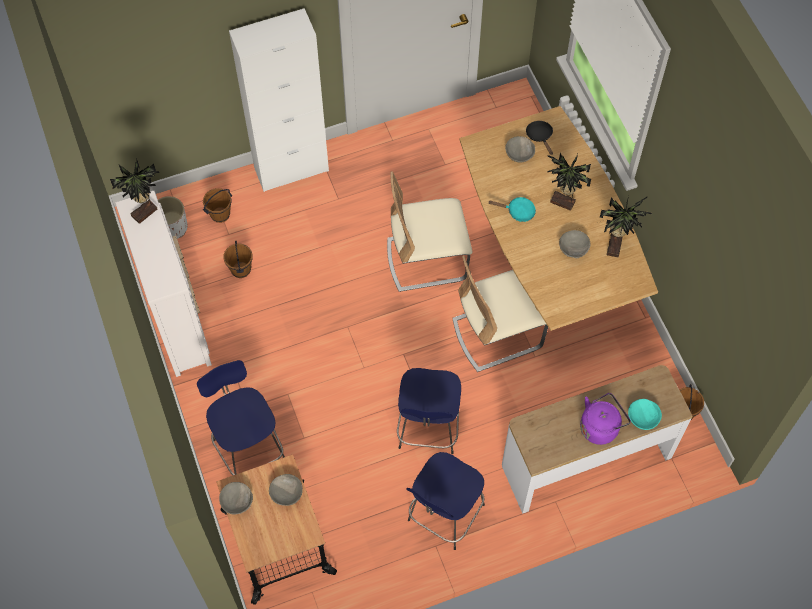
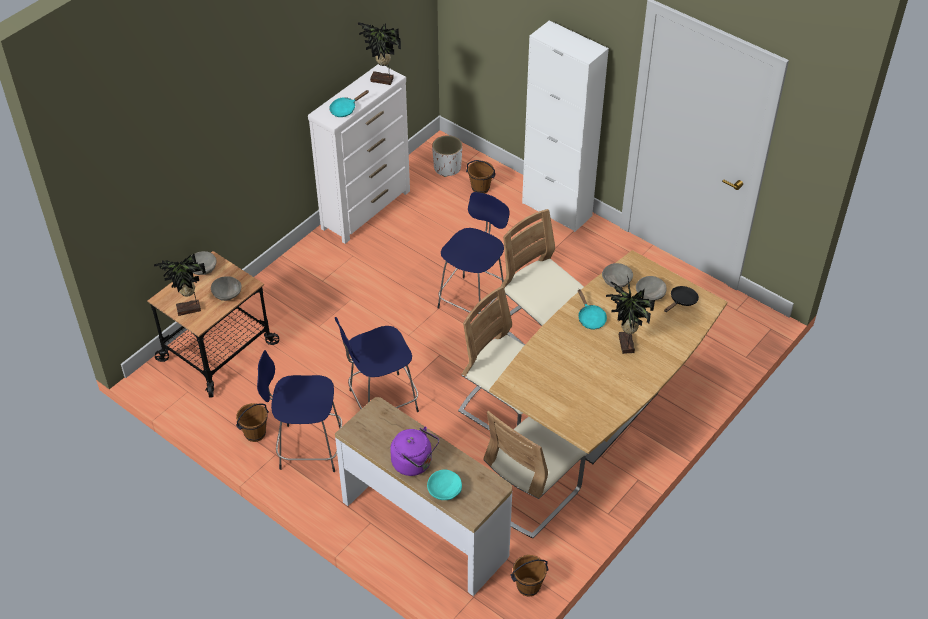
camera: 60 degrees right, 15 degrees down
(165, 265) = (345, 109): none -> turquoise frying pan
(240, 270) = (440, 222): brown bucket -> brown bucket (255, 433)
(248, 447) = (288, 297): blue stool -> blue stool (473, 300)
(574, 248) = (584, 372): grey bowl -> grey bowl (617, 282)
(596, 363) = (530, 495): none -> beige chair
(616, 246) = (611, 401): potted plant -> potted plant (189, 310)

